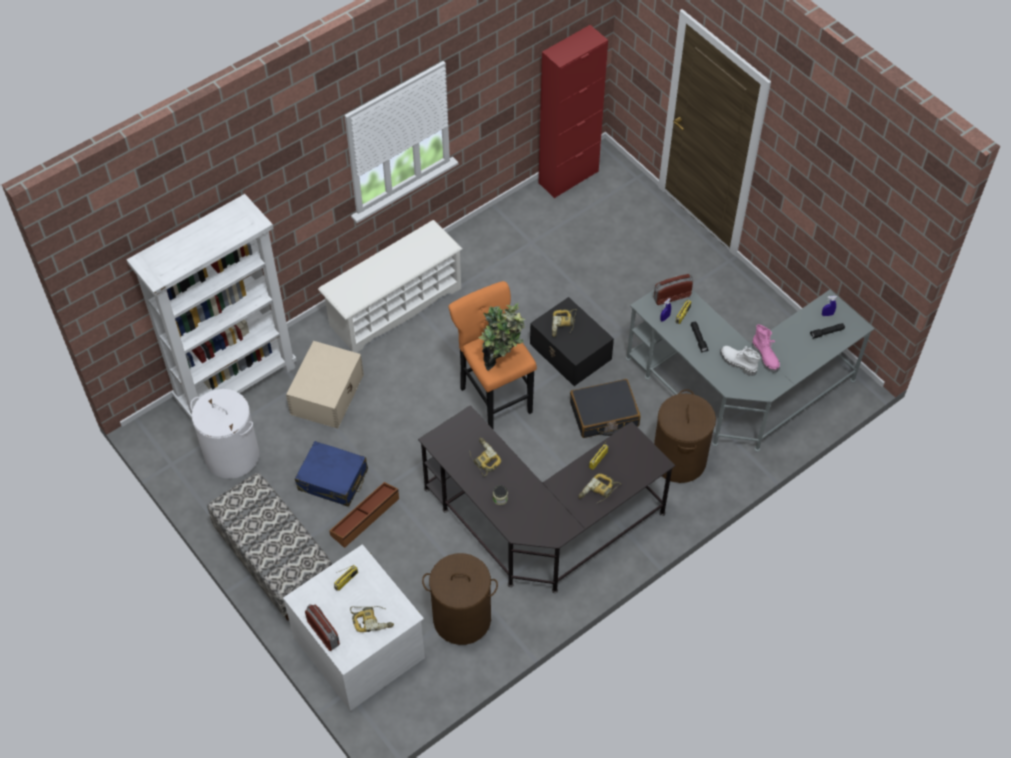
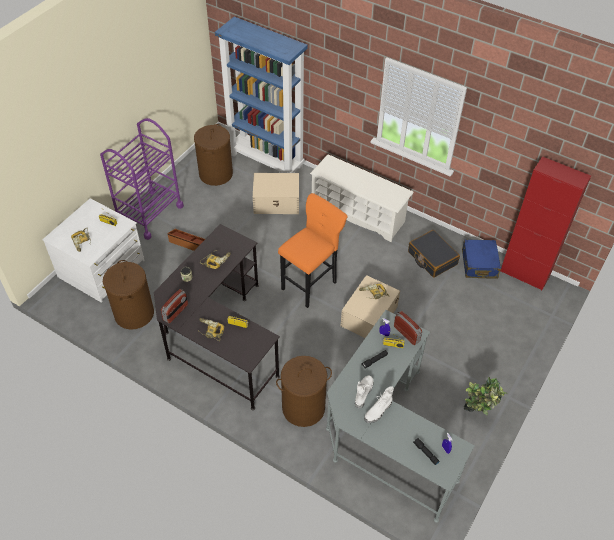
camera: 70 degrees right, 5 degrees down
(232, 455) = (216, 174): white laundry basket -> brown laundry basket
(237, 383) = (266, 161): white bookcase -> blue bookcase
(275, 562) = (150, 214): bench -> purple cart
(324, 633) = (69, 222): radio -> radio (176, 312)
(333, 480) = (215, 222): blue suitcase -> blue suitcase (479, 264)
(501, 361) = (300, 248): potted plant -> potted plant (476, 415)
(570, 352) = (368, 316): black storage box -> beige storage box
(604, 415) = (323, 350): black suitcase -> black suitcase (432, 258)
(765, 357) = (378, 411): pink boot -> white boot

